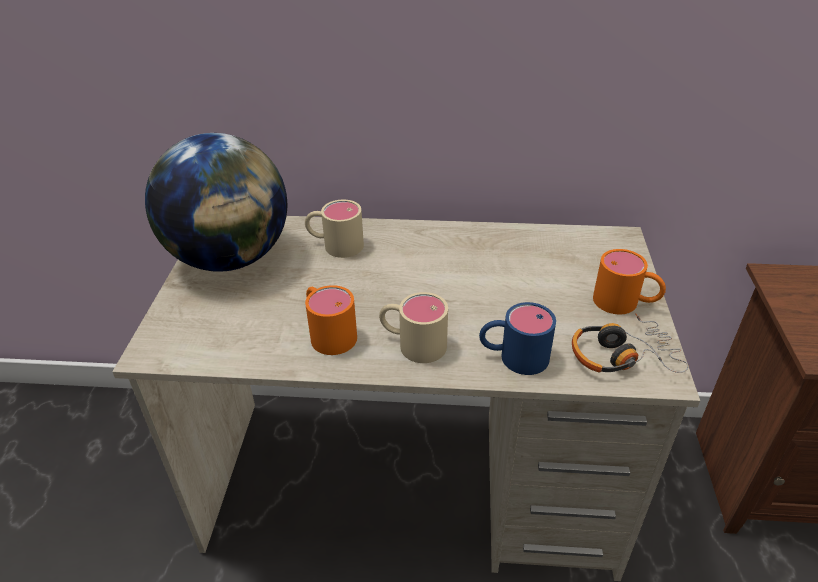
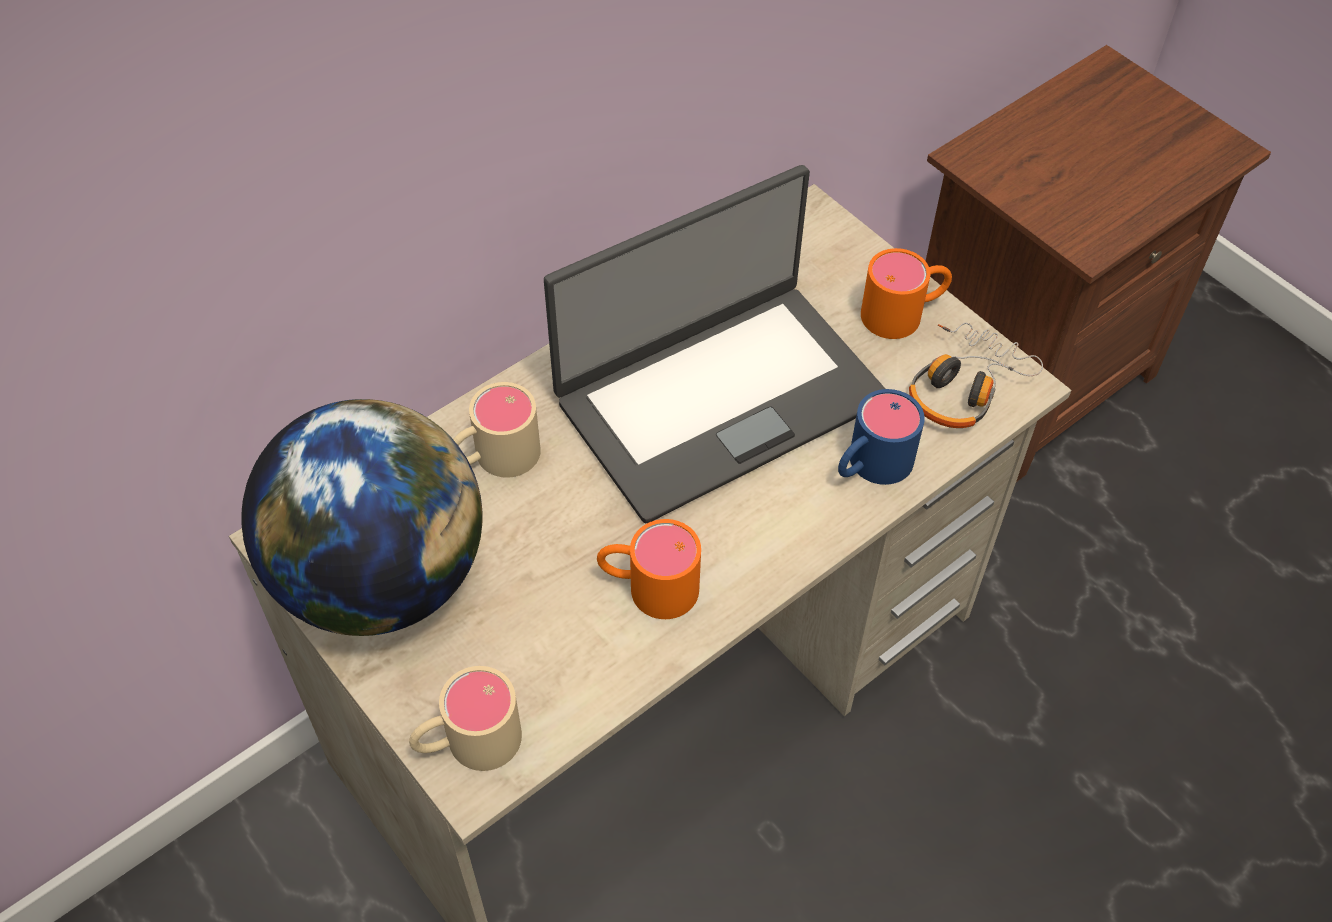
camera: 45 degrees left, 15 degrees up
(412, 343) = (755, 528): beige mug -> beige mug (467, 743)
(469, 281) = (718, 397): none -> laptop

